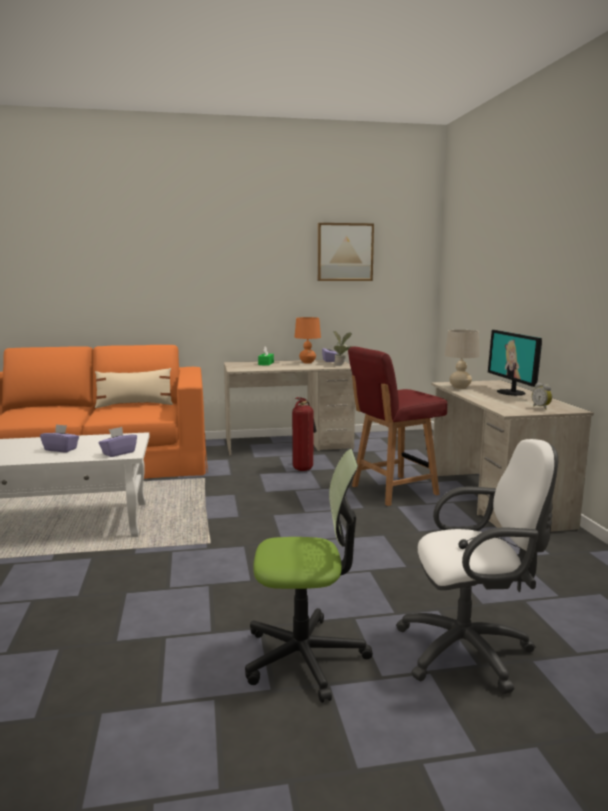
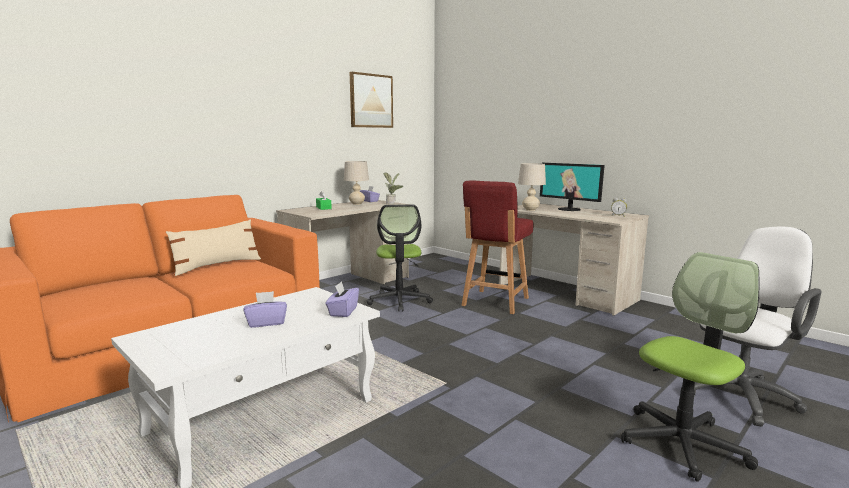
camera: 35 degrees left, 0 degrees up
(303, 469) = (399, 301): fire extinguisher -> office chair
(307, 362) = (357, 204): orange table lamp -> beige table lamp

